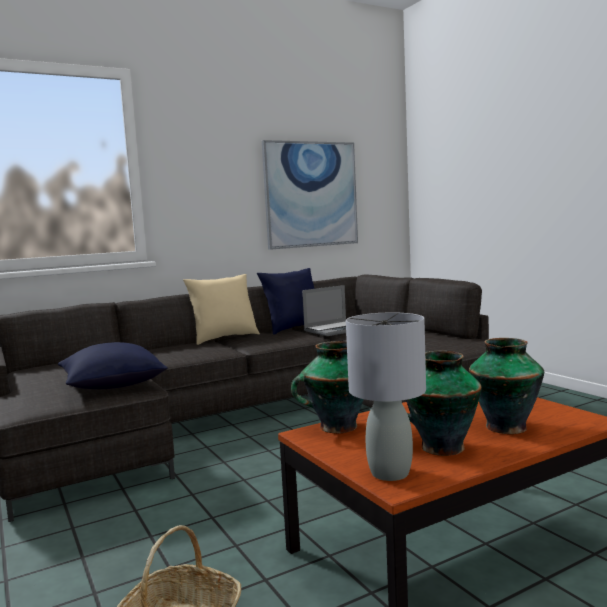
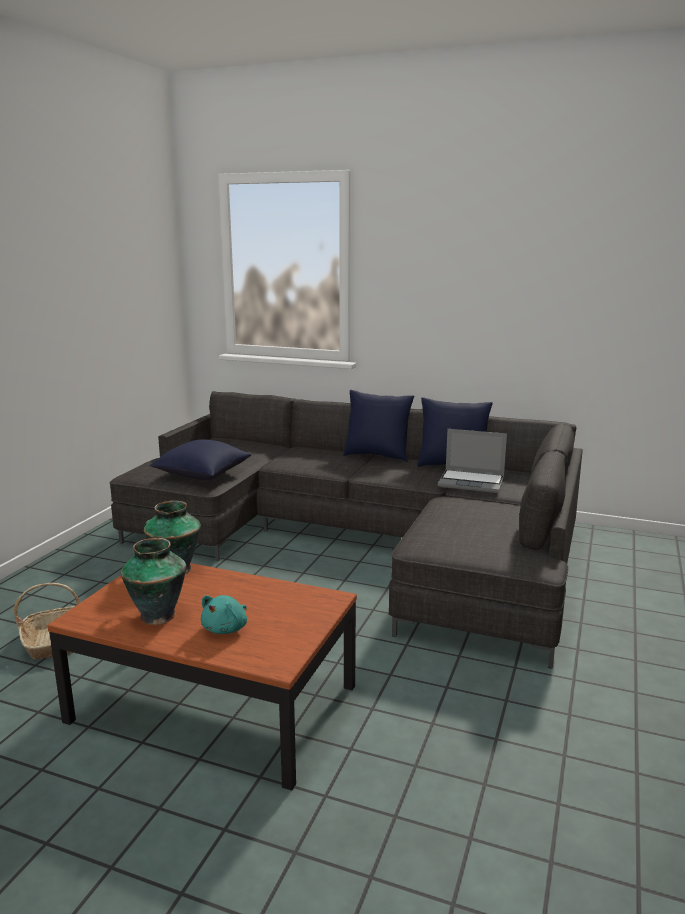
camera: 50 degrees right, 10 degrees up
(224, 338) = (377, 456): beige pillow -> blue pillow
(311, 194) = (548, 308): picture -> none
(389, 473) = (96, 610): grey table lamp -> none
(504, 426) = (226, 628): vase -> turquoise plush toy

